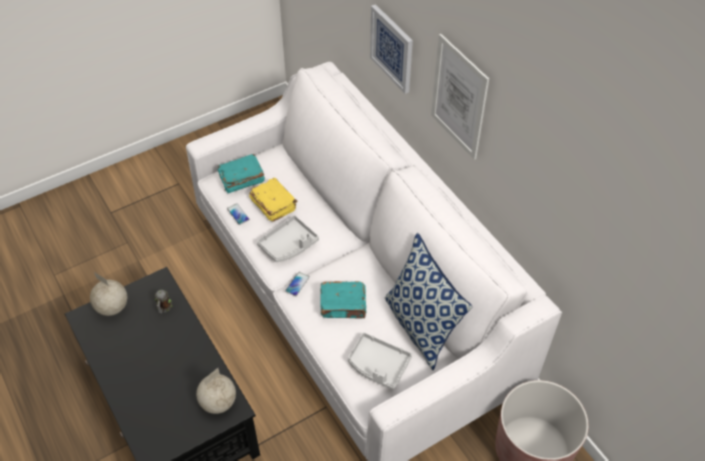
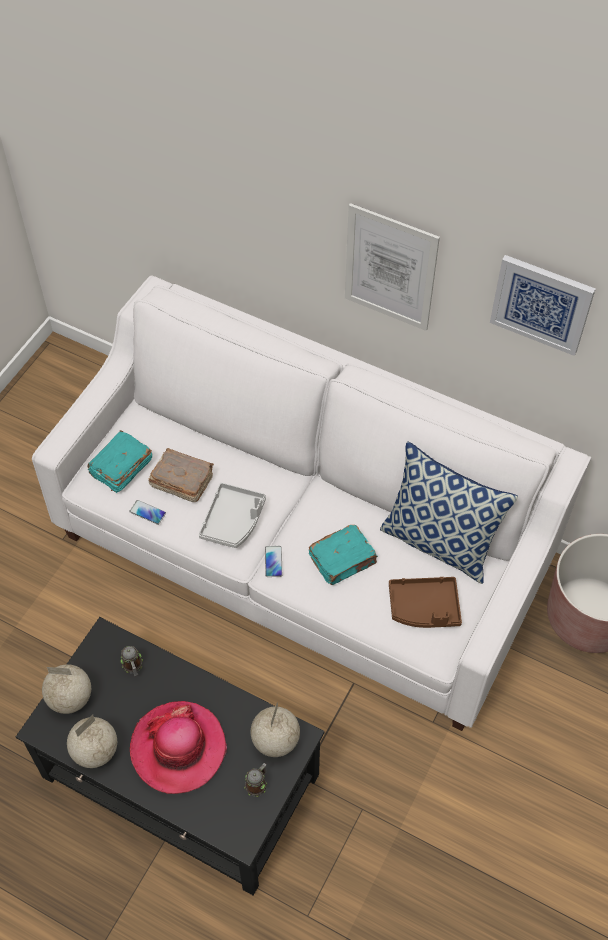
camera: 30 degrees left, 5 degrees up
(103, 348) = (95, 751): none -> globe
(154, 374) = (178, 748): none -> hat
(186, 424) = (257, 784): none -> mug
(273, 204) = (181, 481): yellow book -> brown book
(378, 365) = (424, 607): grey tray -> brown tray
(392, 48) = (262, 236): picture -> picture (541, 304)

